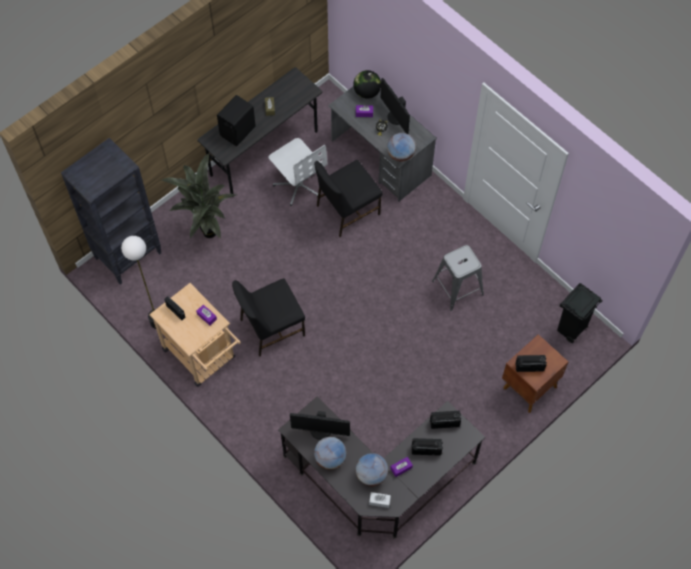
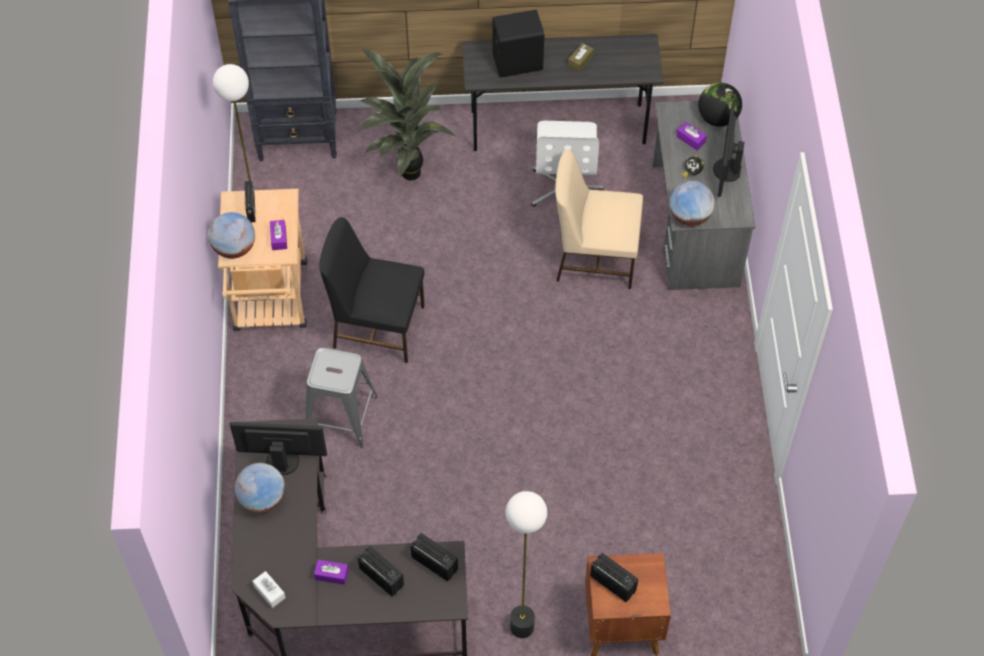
camera: 40 degrees right, 5 degrees down
(320, 430) = (282, 460): monitor -> monitor turned 135 degrees clockwise
(346, 210) = (594, 256): black chair -> beige chair
(371, 475) = (290, 555): globe -> globe (234, 248)
(457, 288) = (644, 442): grey stool -> grey stool (340, 416)
(484, 424) = (521, 627): none -> floor lamp
(570, 330) = (744, 599): black trash can -> none

